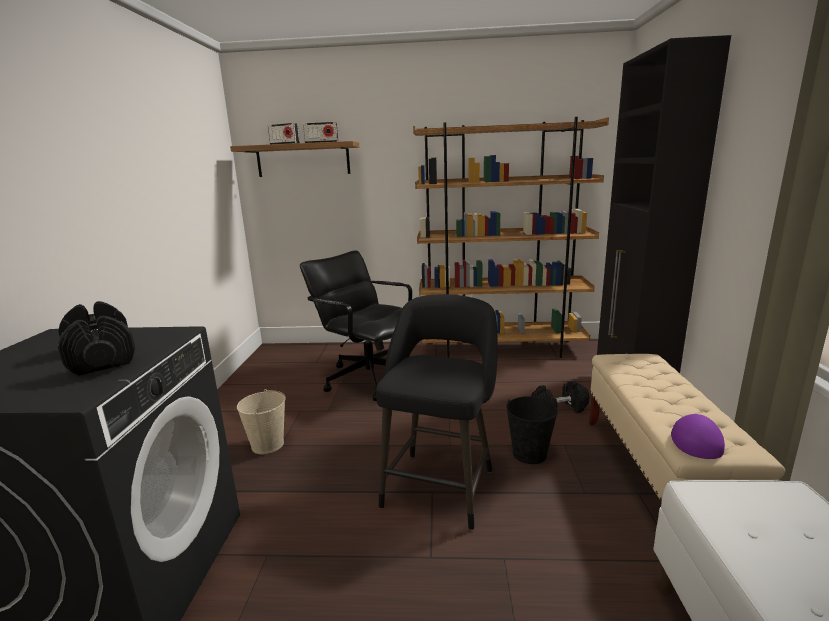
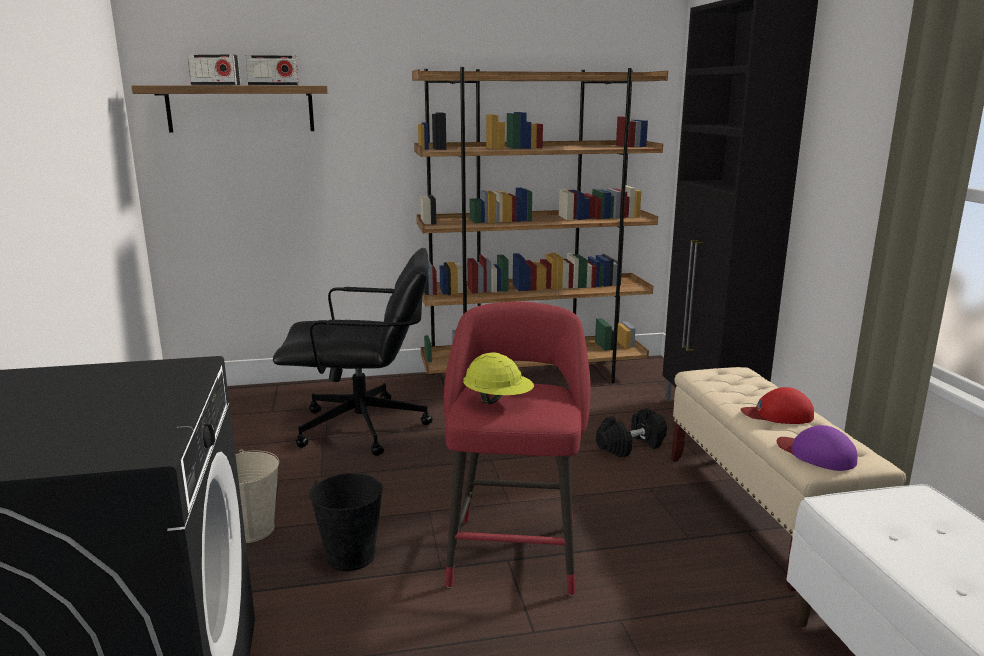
camera: 15 degrees left, 0 degrees up
(101, 358) = (114, 403): black dumbbell -> none
(369, 378) = (364, 428): black office chair -> black office chair turned 150 degrees clockwise
(421, 370) = (498, 400): none -> yellow hard hat
(440, 484) = (514, 549): black stool -> red stool
(529, 453) = (611, 501): black bucket -> black bucket (351, 555)
(670, 398) = (778, 414): none -> red cap
(695, 439) = (816, 454): purple cap -> purple cap turned 45 degrees counterclockwise

